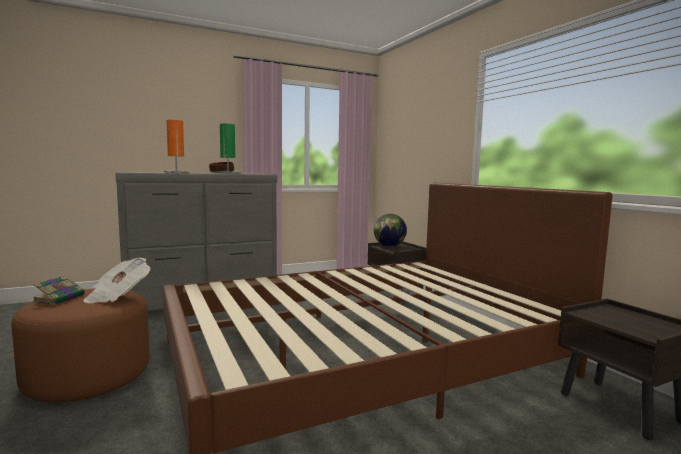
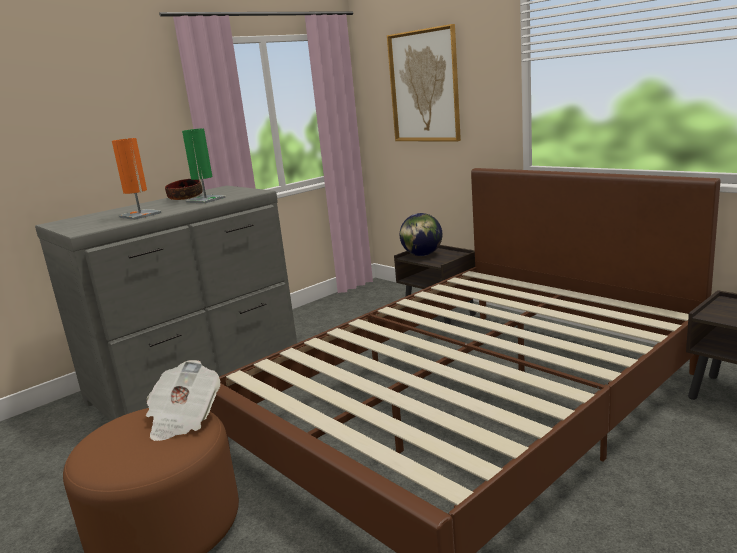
camera: 15 degrees left, 10 degrees up
(60, 298) = (110, 443): book -> none
(415, 125) = (424, 86): none -> picture

